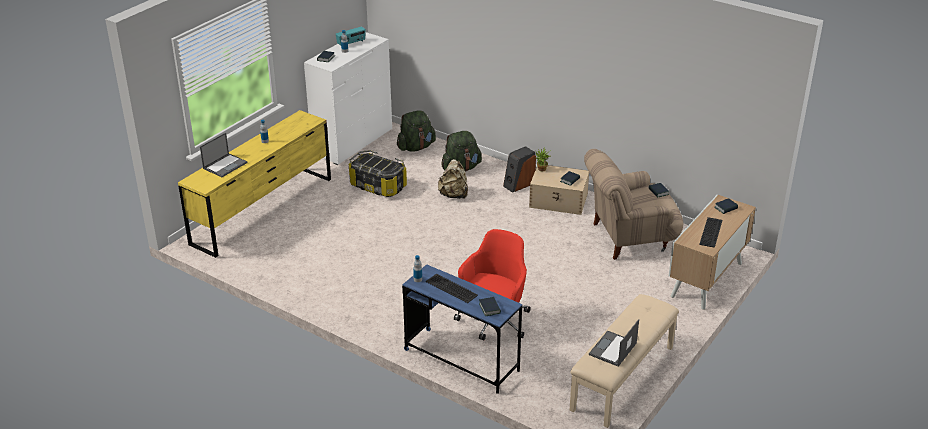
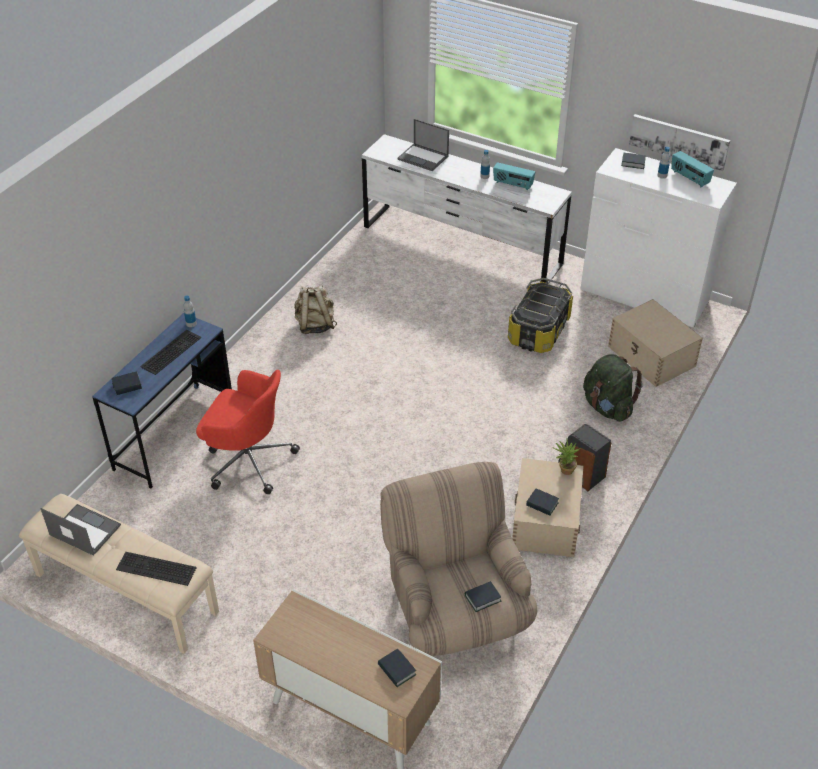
camera: 85 degrees right, 10 degrees up
(263, 211) = (461, 245): yellow dresser -> white dresser
(281, 131) = (513, 184): none -> radio
(329, 29) = (679, 141): none -> picture
(416, 147) = (651, 357): green backpack -> beige storage box
(453, 195) = (534, 404): beige backpack -> beige backpack (315, 325)
(711, 232) = (320, 643): keyboard -> keyboard (155, 569)

